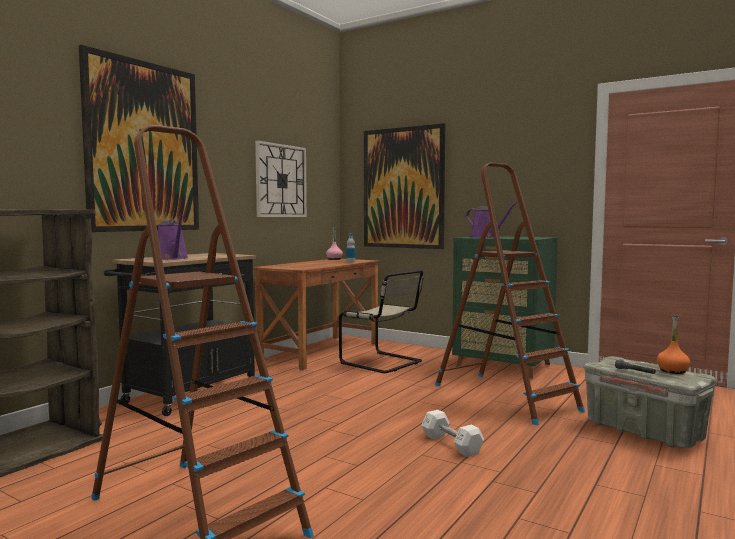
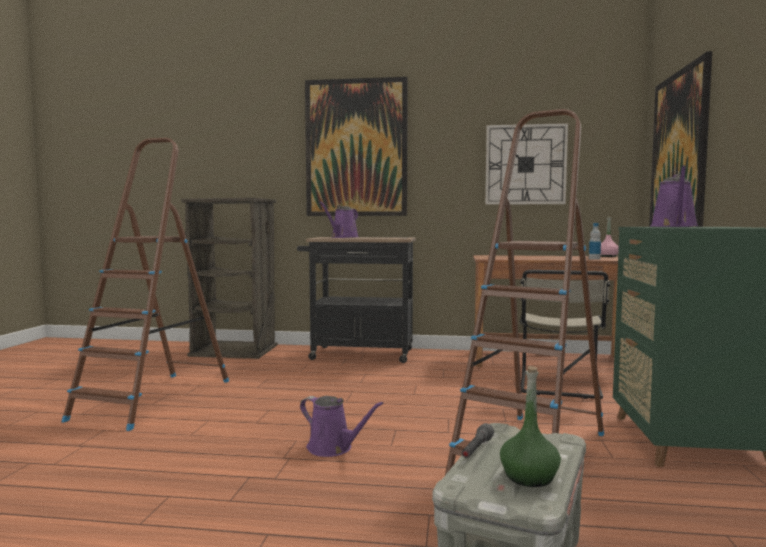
camera: 65 degrees right, 0 degrees up
(451, 444) = (333, 448): white dumbbell -> purple watering can
(672, 371) = (529, 477): orange bottle -> green bottle

